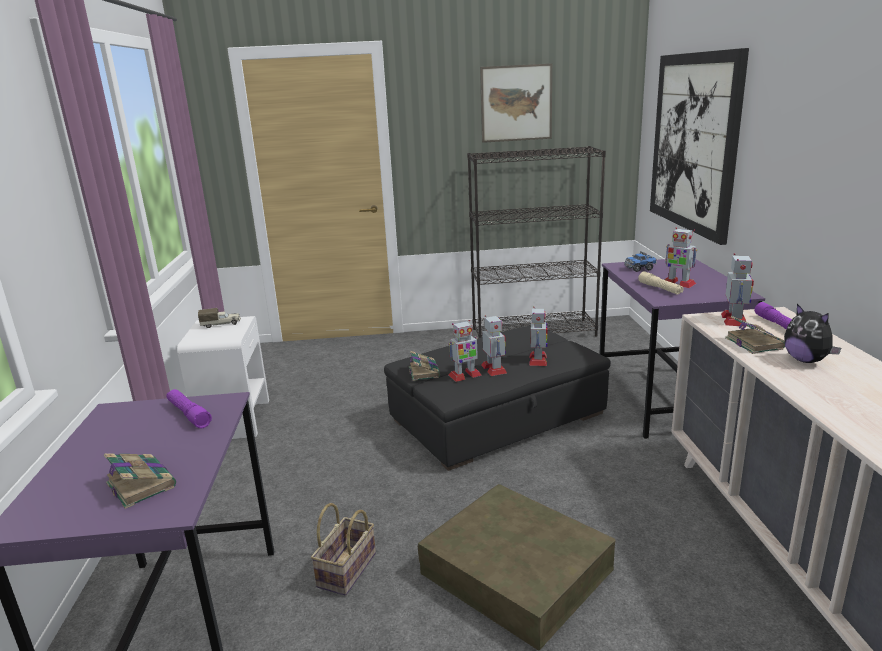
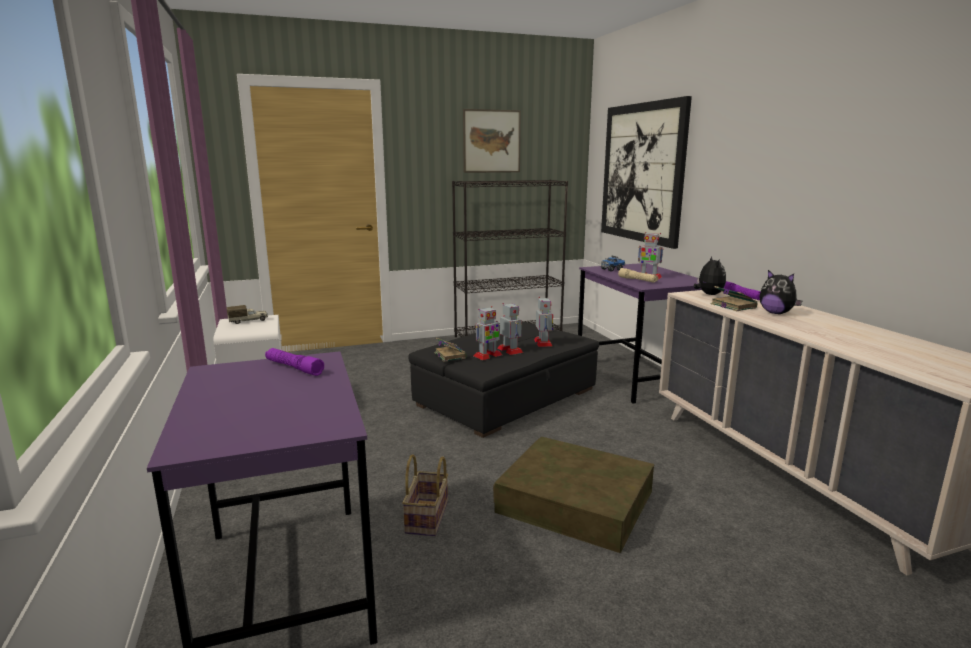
camera: 15 degrees left, 5 degrees down
(140, 484) = (289, 414): book -> none
(734, 320) = (708, 294): toy robot -> plush toy

